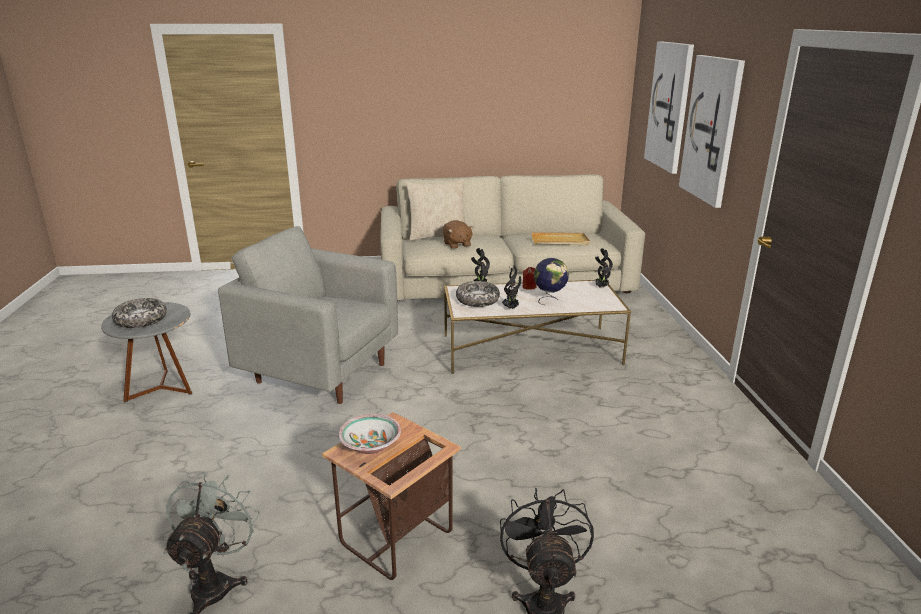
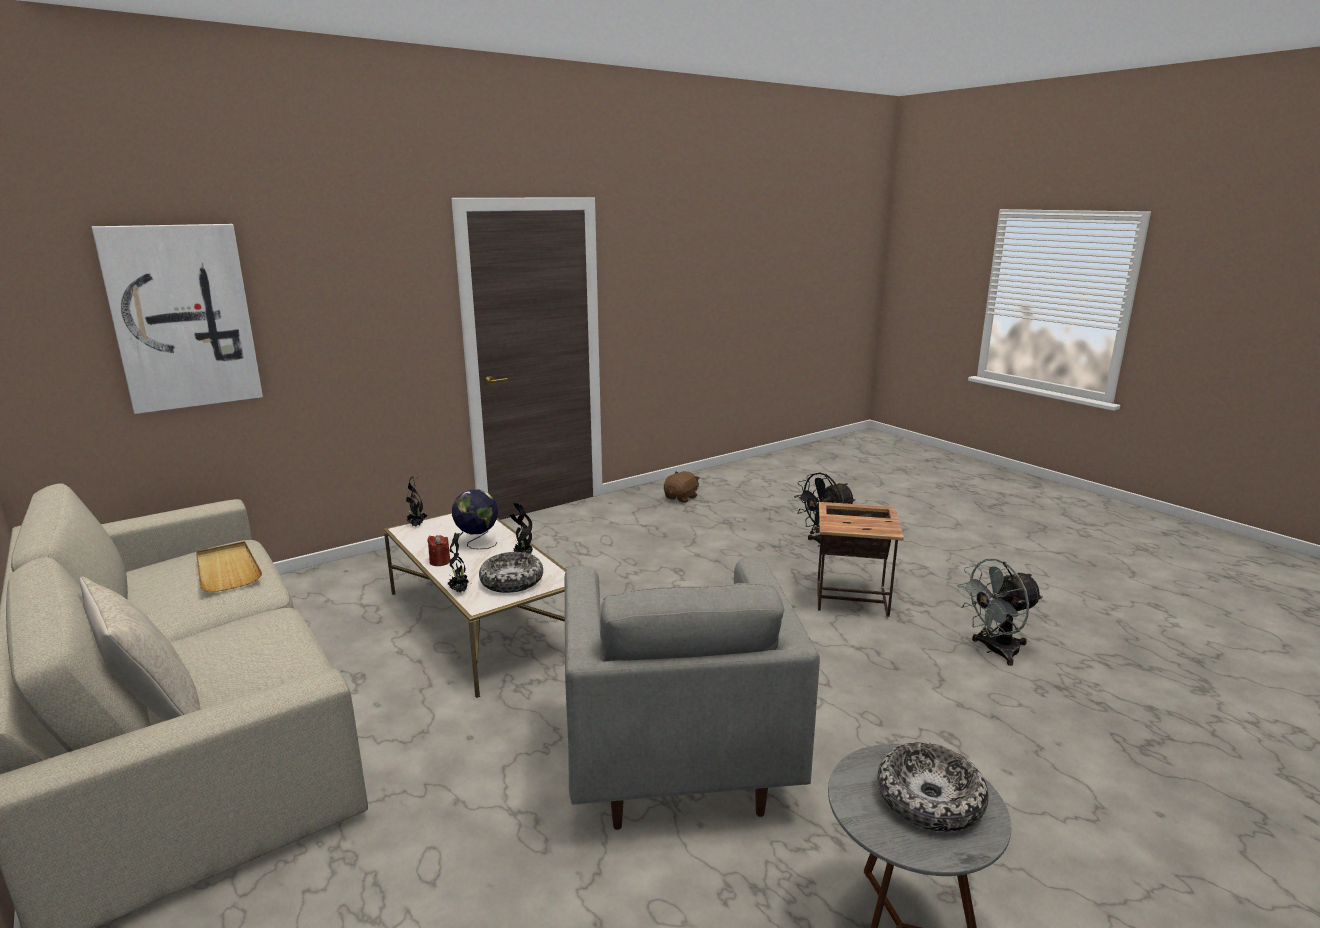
camera: 120 degrees left, 5 degrees down
(370, 445) = (868, 525): bowl -> none
(457, 245) = (261, 653): brown plush toy -> brown plush toy (681, 498)
(712, 129) = (336, 316): picture -> none

